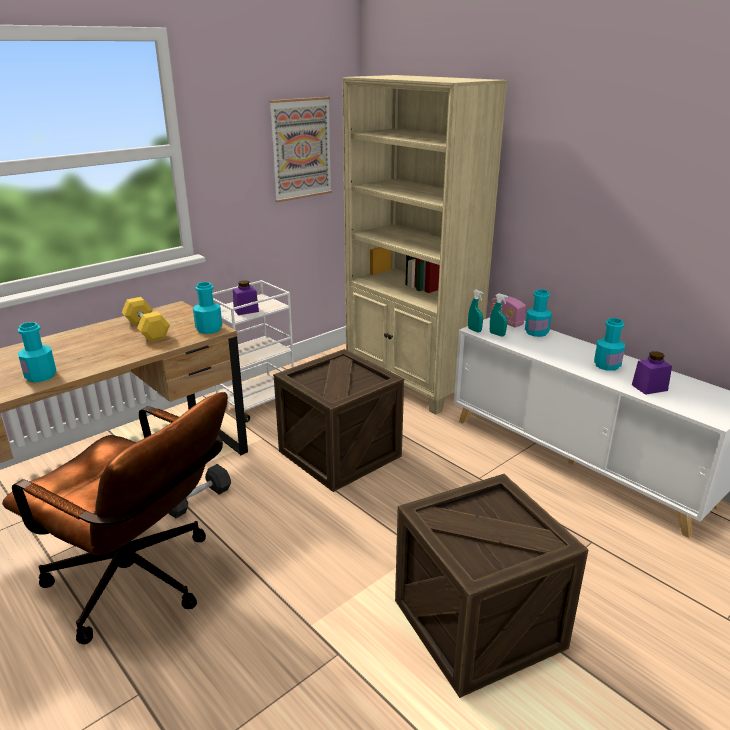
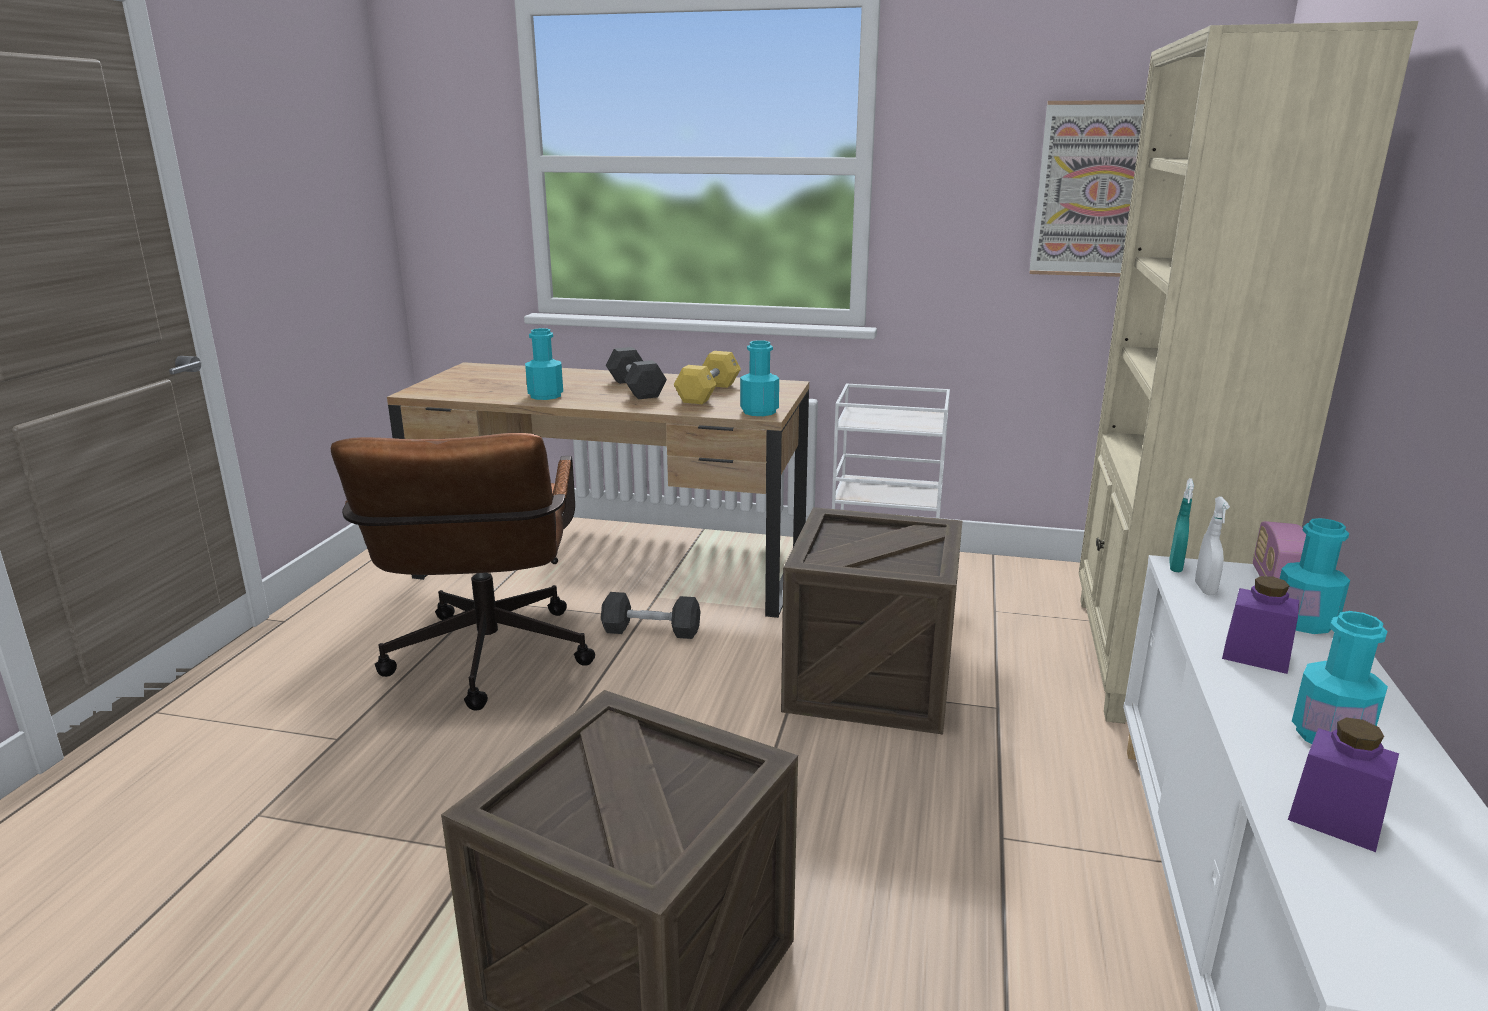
camera: 55 degrees right, 5 degrees down
(91, 345) = (636, 388): none -> black dumbbell
(246, 310) = (881, 420): purple jar -> purple jar (1255, 655)
(497, 334) = (1205, 589): turquoise spray bottle -> white spray bottle

